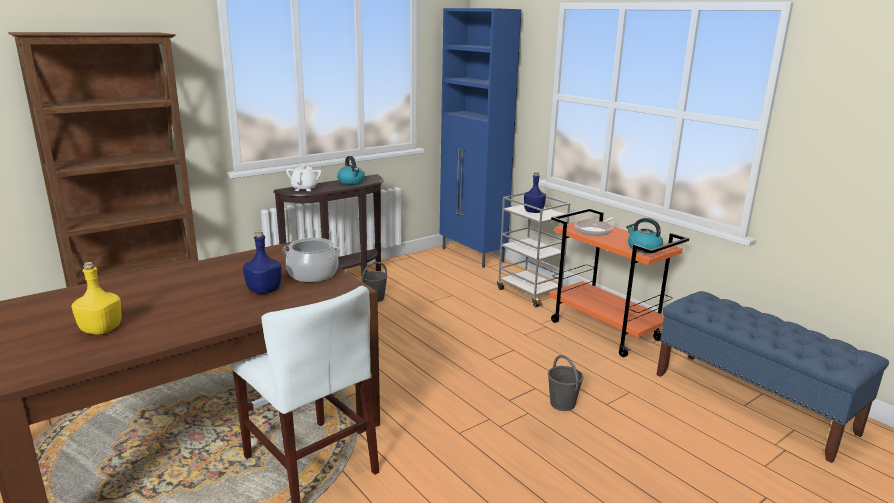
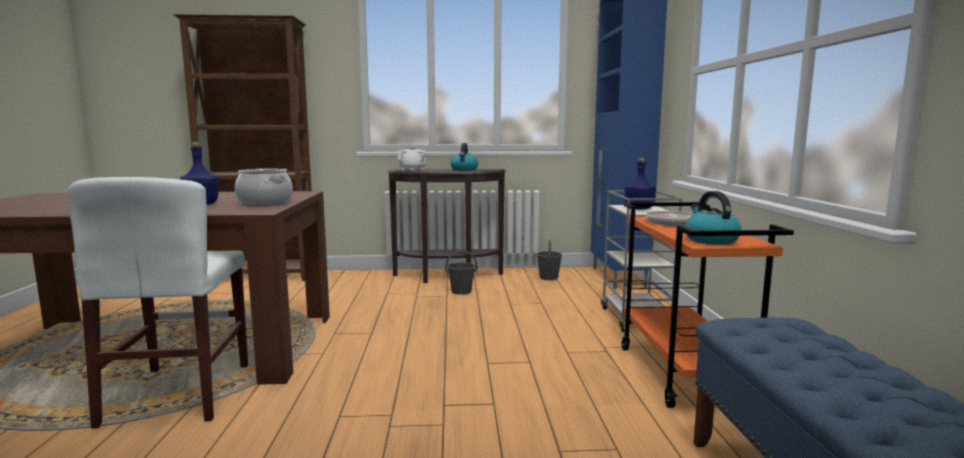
camera: 35 degrees right, 10 degrees down
(102, 329) = (49, 205): yellow bottle -> none
(562, 403) = (500, 429): grey bucket -> grey bucket (548, 277)

